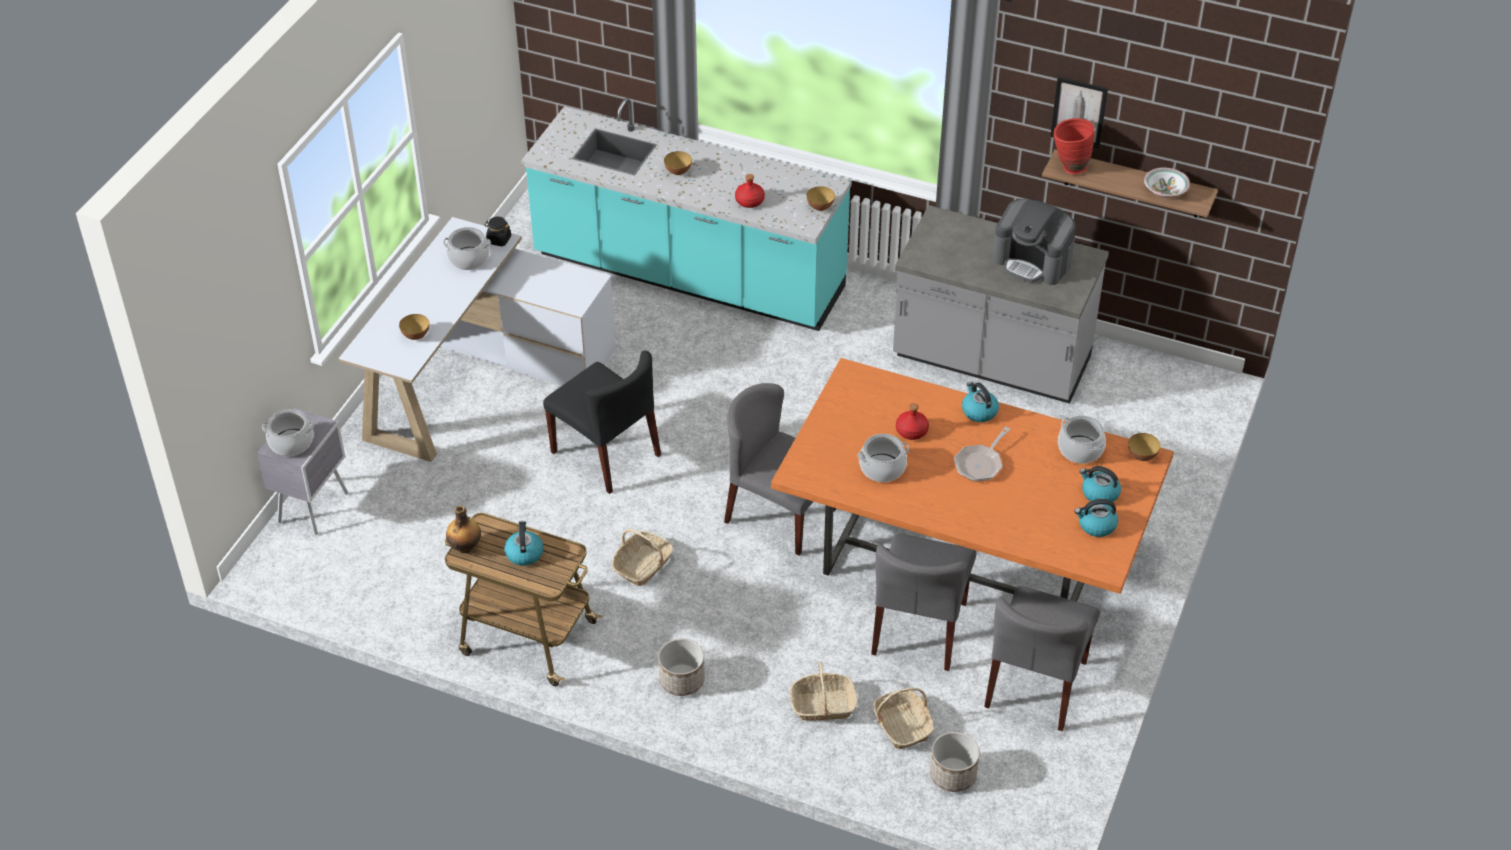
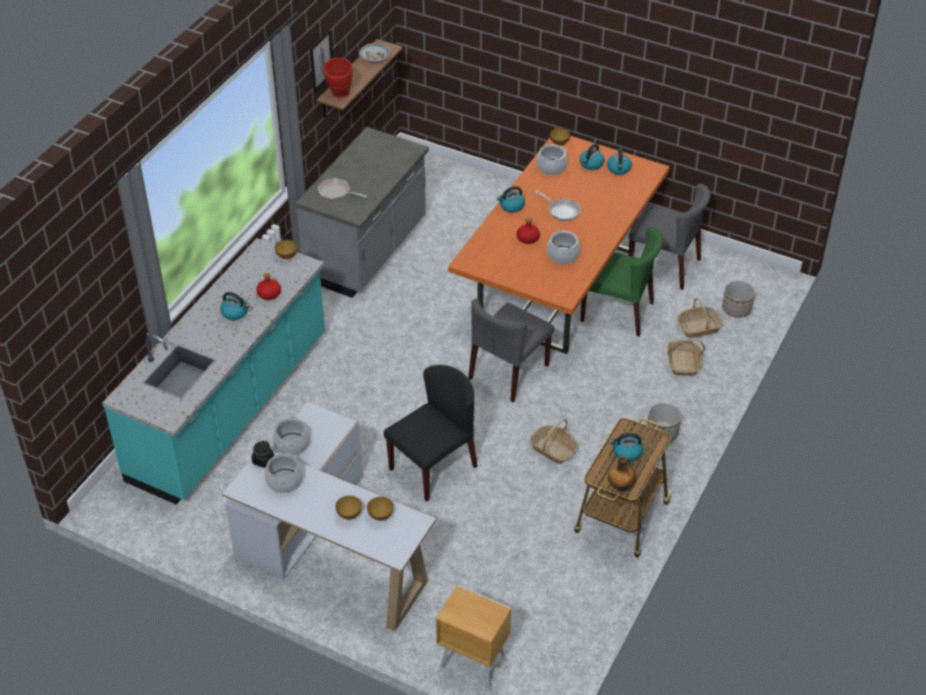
camera: 85 degrees left, 0 degrees up
(291, 442) = (480, 617): cooking pot -> cooking pot (291, 444)
(315, 507) = (472, 663): grey nightstand -> brown nightstand
(678, 172) = (220, 333): bowl -> bowl (349, 515)
(713, 179) = (235, 312): none -> kettle
(920, 629) = (618, 312): grey chair -> green chair
(956, 238) = (337, 193): none -> frying pan
(1032, 261) = (370, 160): coffee machine -> none

